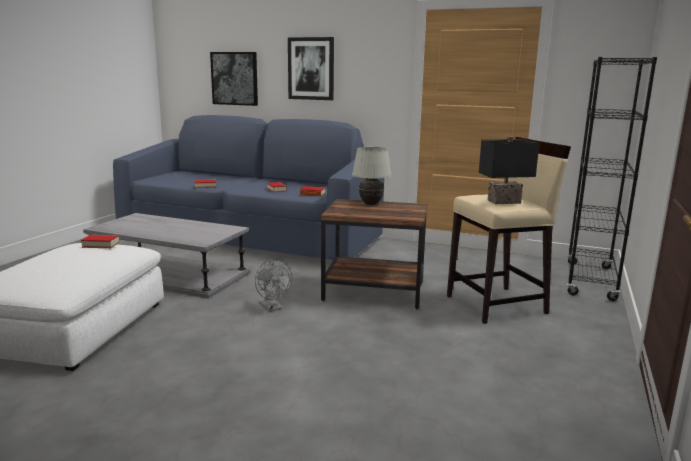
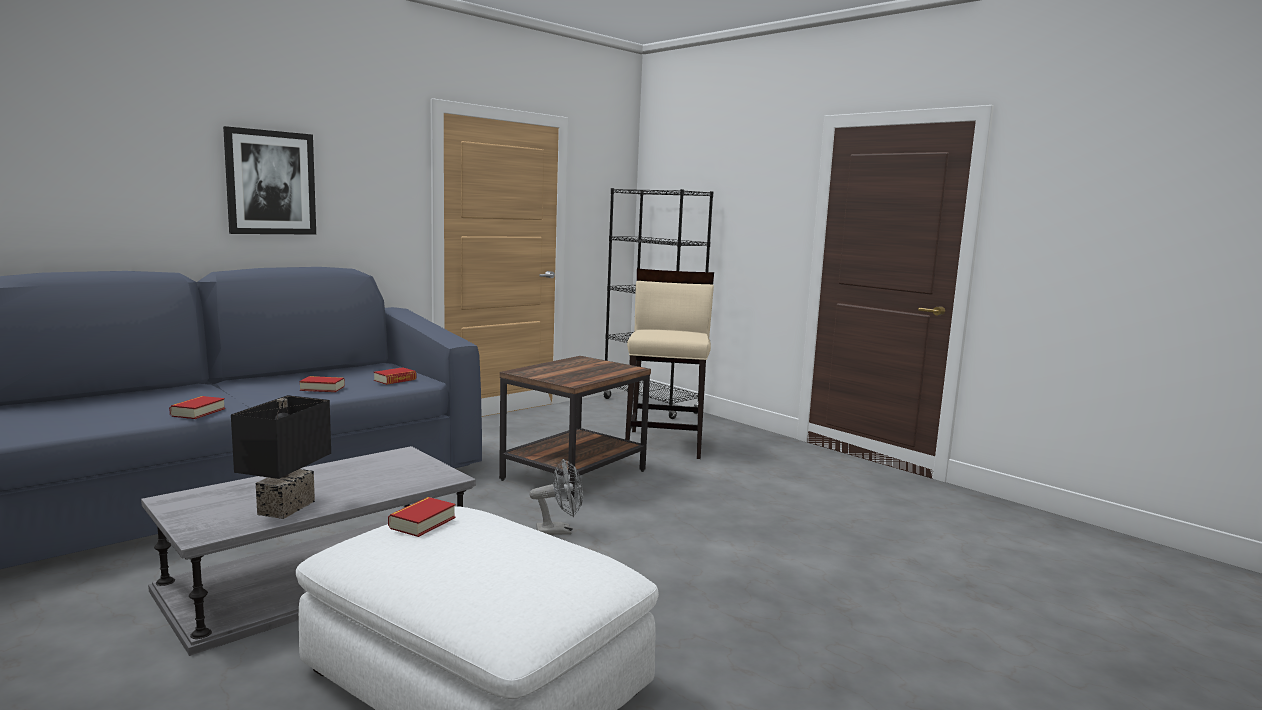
camera: 65 degrees left, 5 degrees down
(235, 78) = (90, 195): picture -> none
(370, 204) = (552, 367): white table lamp -> none
(503, 201) = (683, 333): black table lamp -> black table lamp (284, 507)

